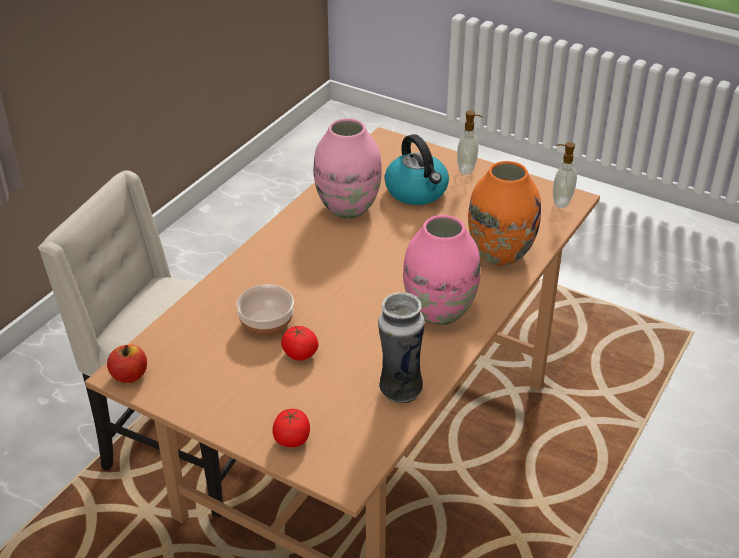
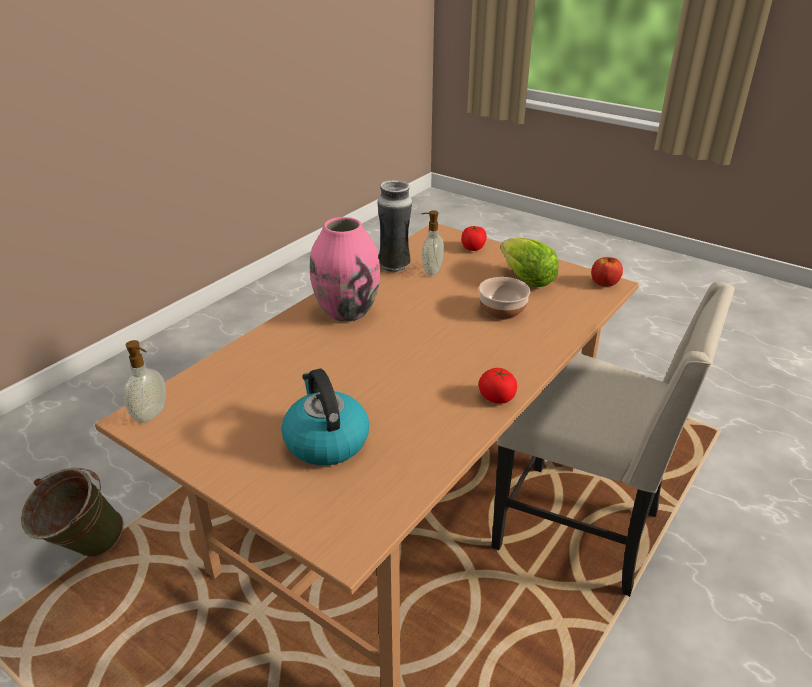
camera: 175 degrees left, 5 degrees down
(227, 376) = (526, 279): none -> lettuce
(300, 354) = (471, 289): tomato -> tomato (497, 397)
(348, 208) = (419, 421): pink vase -> none
(467, 169) = (240, 475): soap dispenser -> soap dispenser (431, 270)
(499, 253) = (264, 358): orange vase -> none
(668, 397) = (83, 551): none -> green bucket

